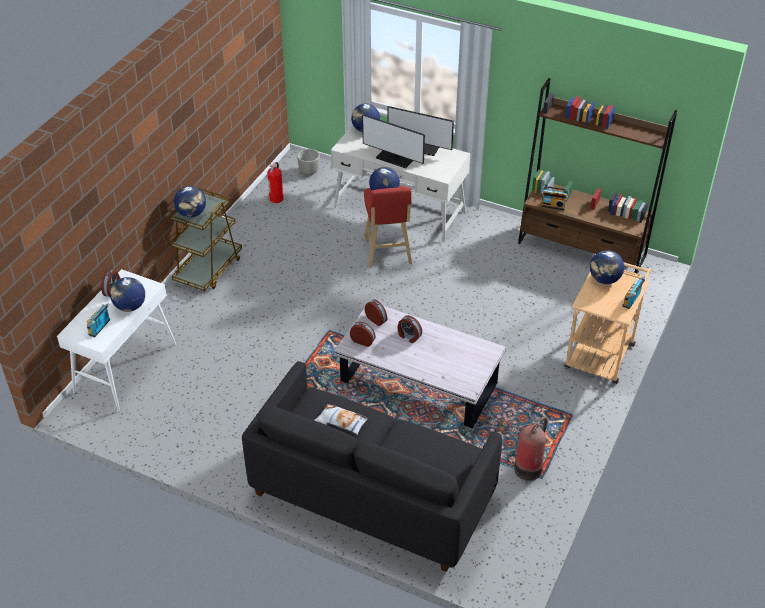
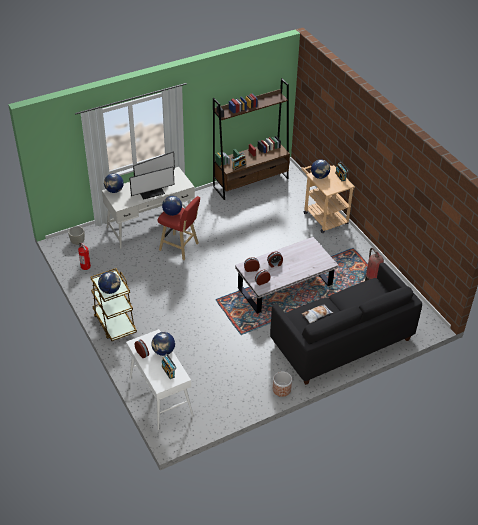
camera: 55 degrees left, 0 degrees up
(228, 474) = (281, 389): none -> planter

